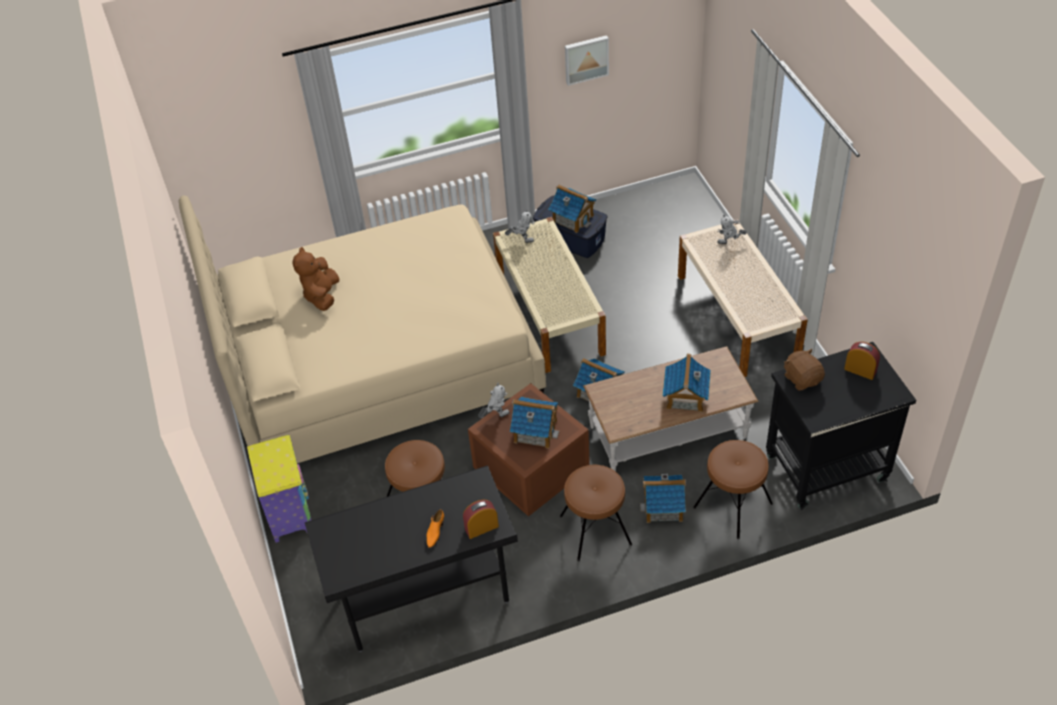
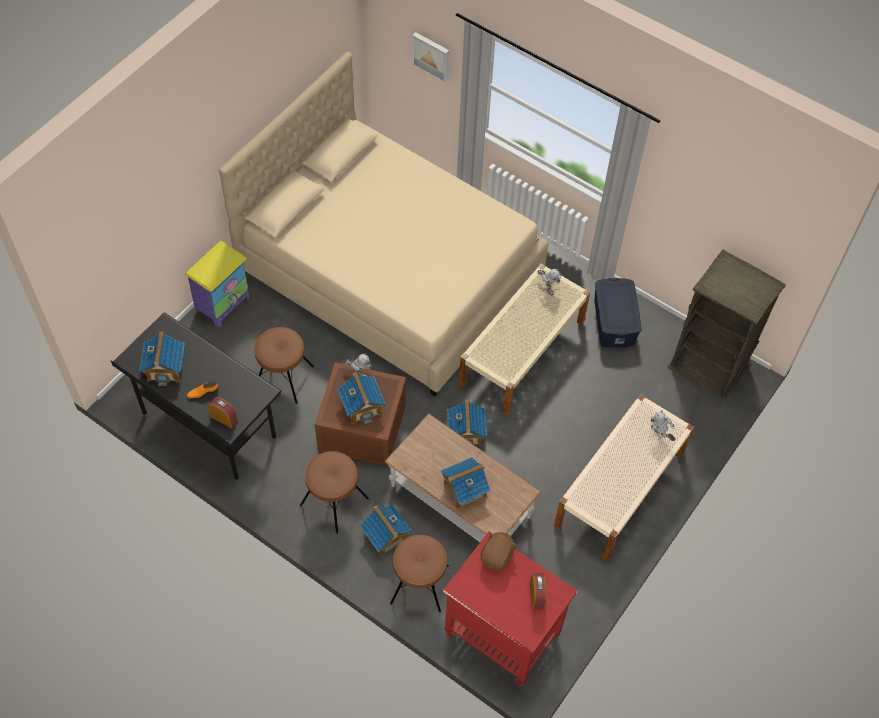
camera: 50 degrees right, 10 degrees up
(322, 295) = (373, 195): brown plush toy -> none
(573, 218) = (617, 309): toy house -> toy house (165, 367)
(586, 59) = (699, 205): picture -> picture (431, 56)
(663, 203) = (709, 365): none -> brown bookcase
(824, 469) = (501, 634): black cart -> red cart

